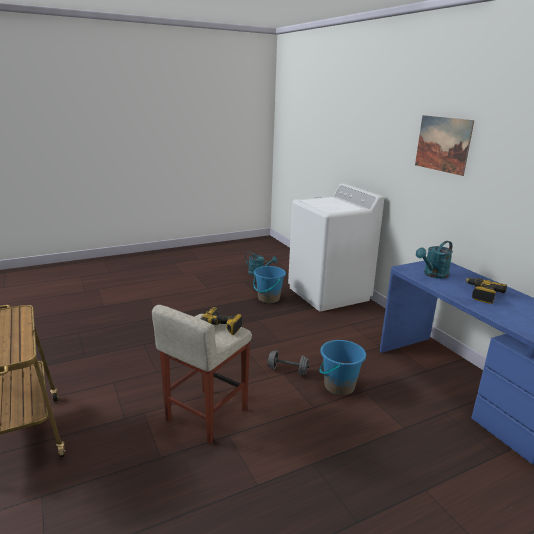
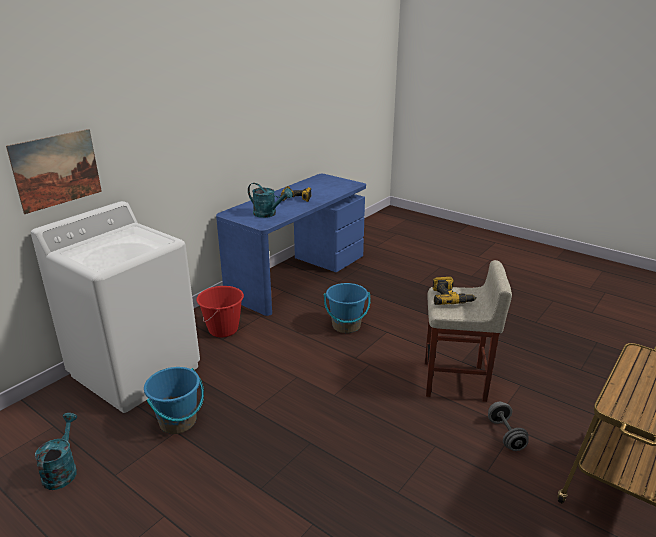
camera: 115 degrees left, 5 degrees up
(287, 370) = (348, 357): grey dumbbell -> grey dumbbell (505, 435)
(364, 327) = (223, 330): none -> red bucket
(442, 144) = (177, 104): picture -> picture (56, 170)

